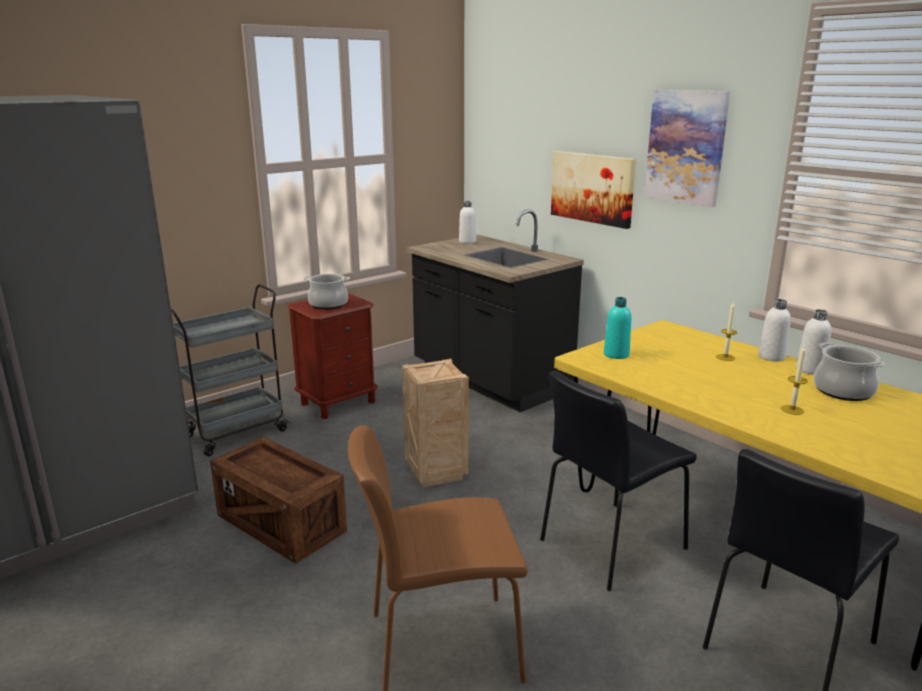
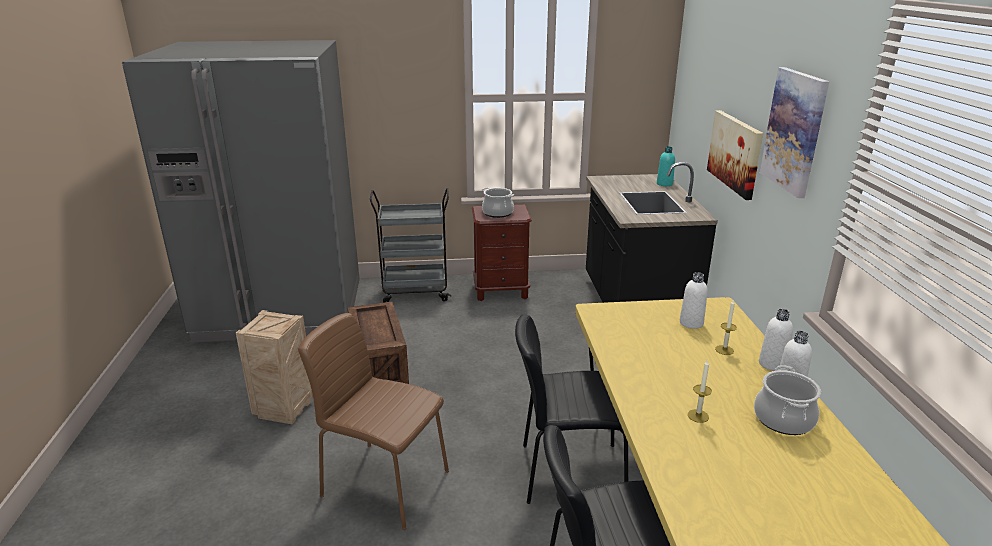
camera: 35 degrees right, 5 degrees up
(437, 473) = (509, 368): crate -> crate (285, 411)
(467, 241) = (644, 180): white bottle -> white bottle (691, 323)
(616, 354) = (630, 317): turquoise bottle -> turquoise bottle (664, 184)

